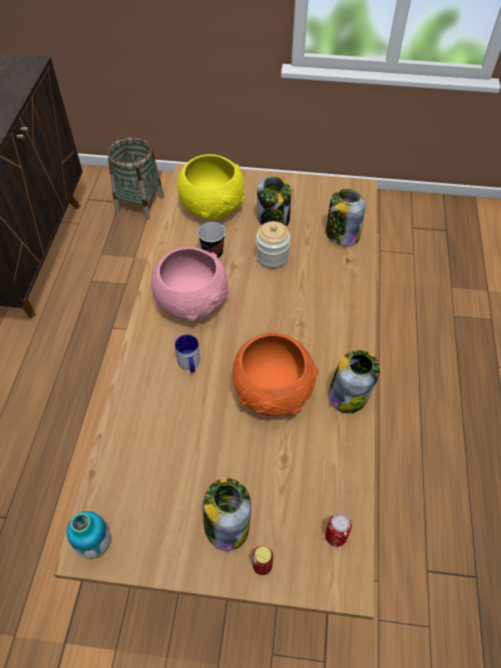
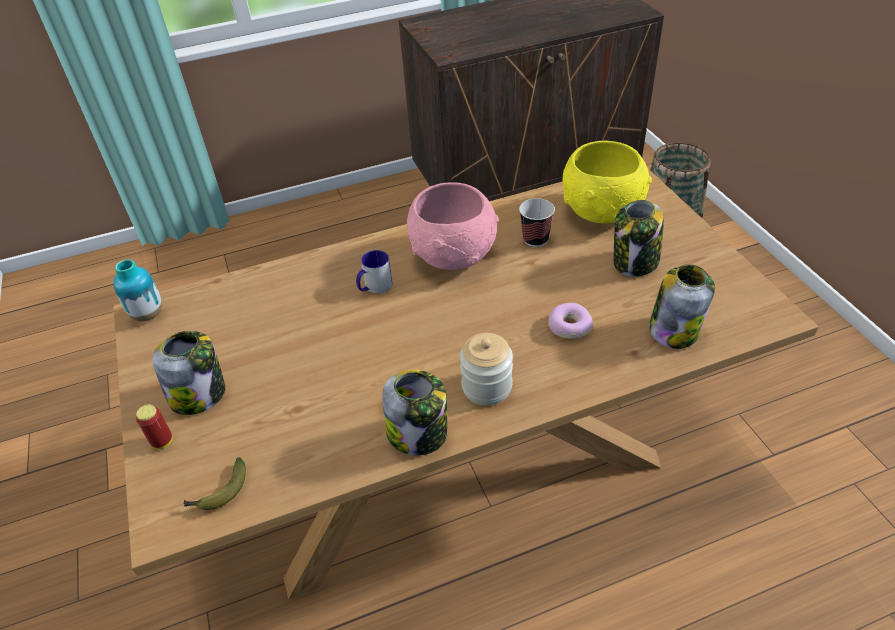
camera: 65 degrees right, 10 degrees down
(272, 257) = (573, 285): jar -> jar (487, 387)
(274, 393) = (379, 365): orange bowl -> none
(307, 277) = (569, 326): none -> donut
(335, 536) = (219, 493): can -> banana

